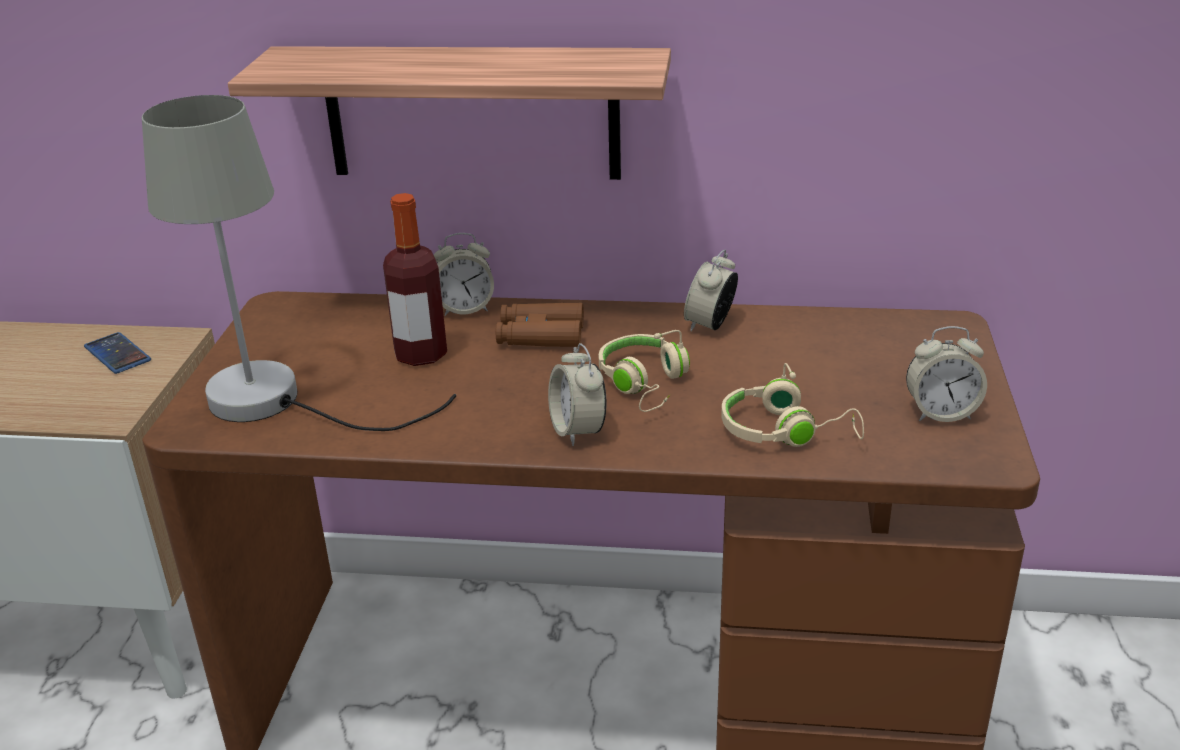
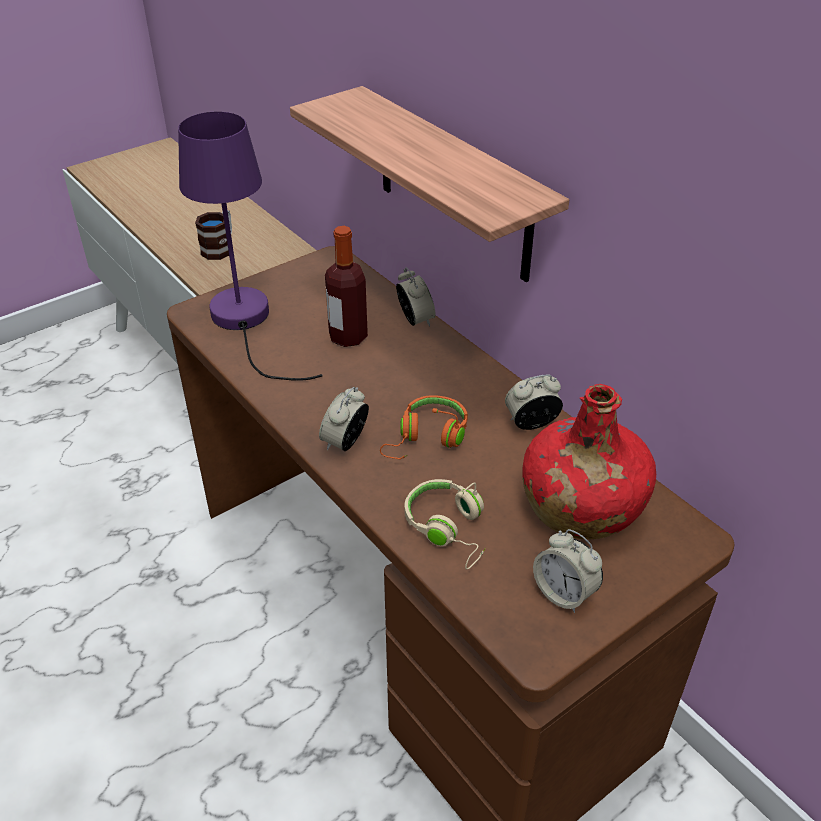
camera: 45 degrees right, 10 degrees up
(64, 381) = (220, 248): none -> mug
(117, 354) = (260, 244): phone -> none
(279, 402) = (246, 323): grey table lamp -> purple table lamp
(465, 309) = (415, 320): alarm clock -> alarm clock turned 150 degrees counterclockwise
(540, 335) = (425, 365): brown binoculars -> none
(645, 383) = (427, 438): beige headphones -> orange headphones
(847, 354) = (580, 505): none -> red bottle

